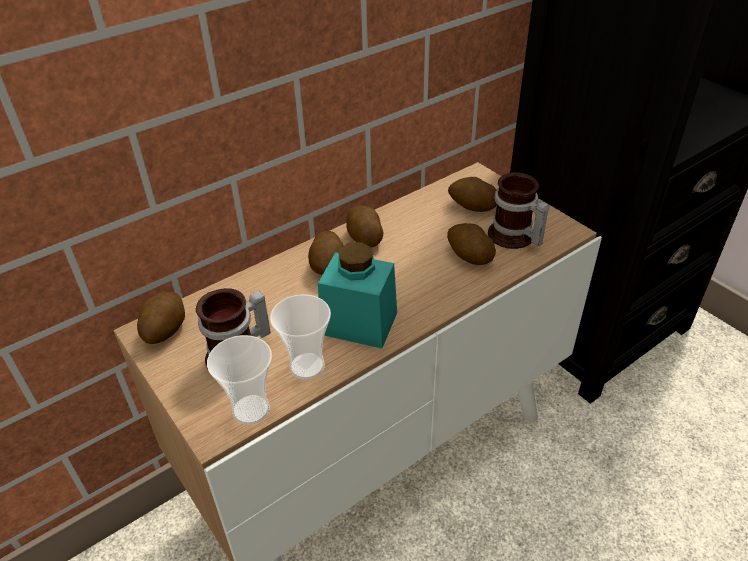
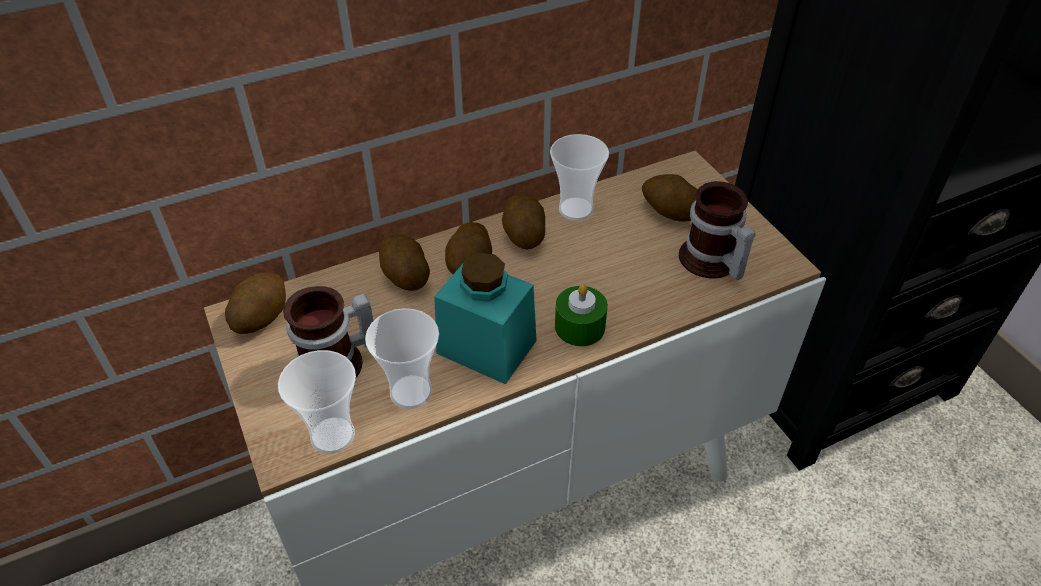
camera: 10 degrees right, 5 degrees up
(399, 214) = (575, 209): none -> cup
(428, 297) = (579, 327): none -> green candle
(469, 256) = (646, 279): potato -> potato (405, 275)

